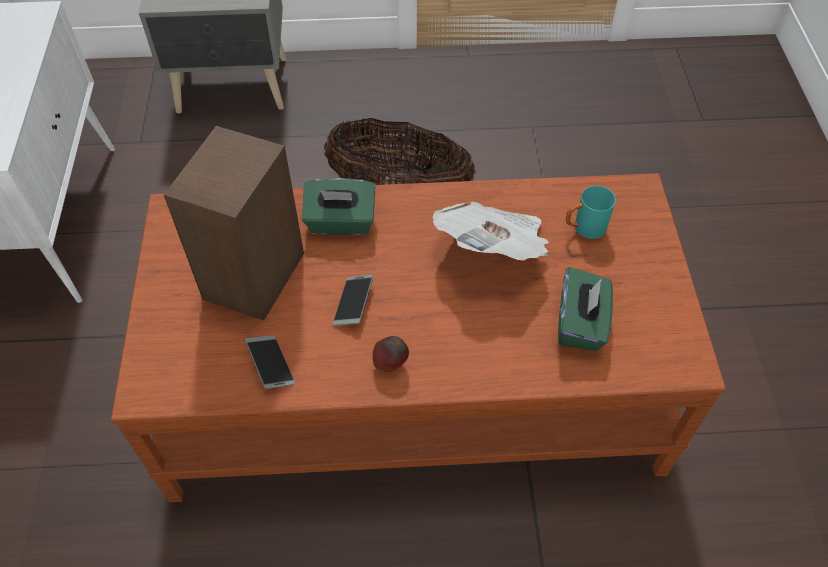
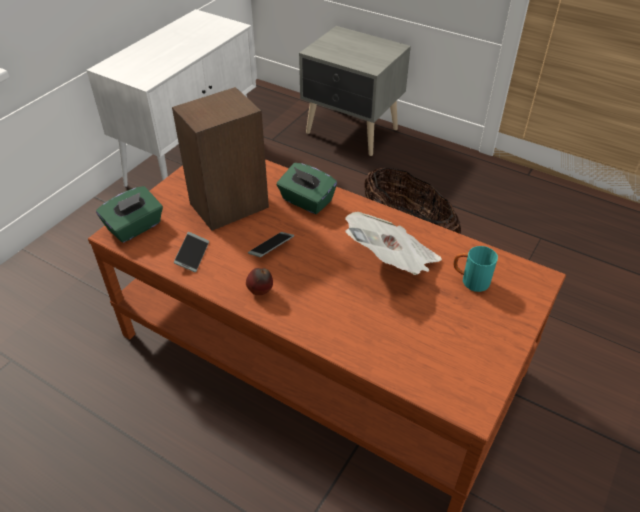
camera: 35 degrees right, 10 degrees down
(580, 324) = (411, 336): green tissue box -> green tissue box (135, 227)

